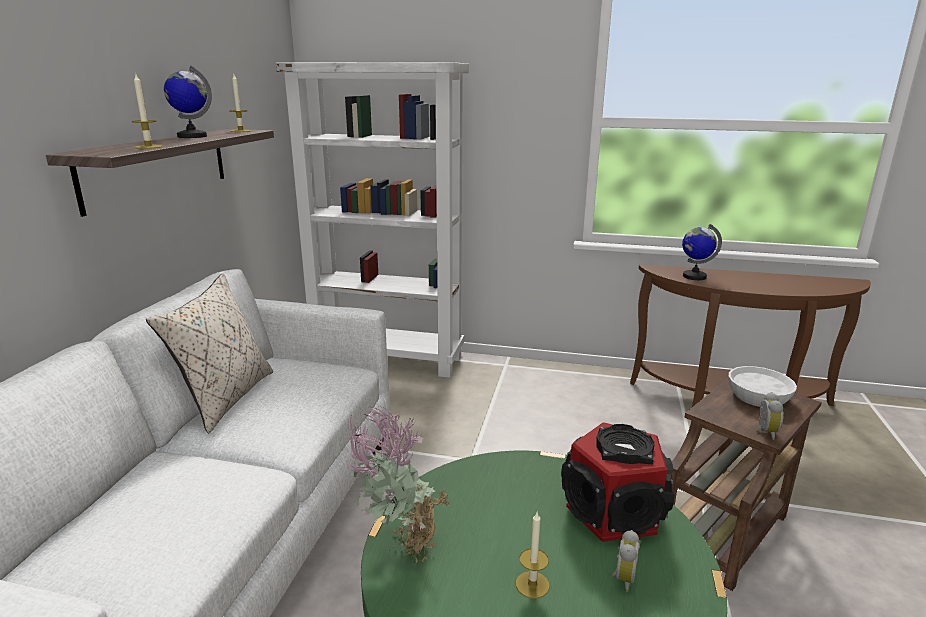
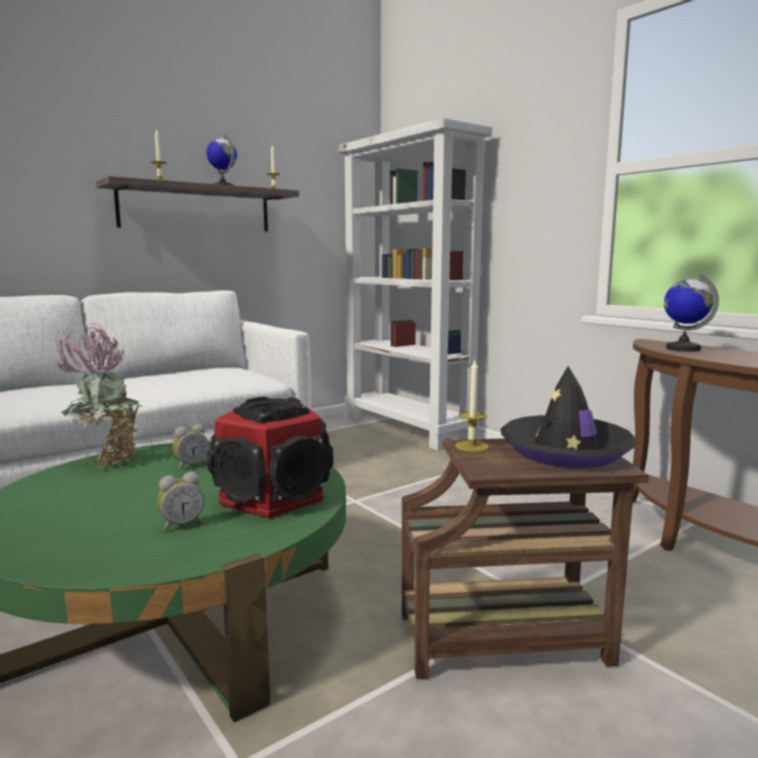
camera: 40 degrees right, 10 degrees down
(225, 398) = (163, 373): beige pillow -> none
(532, 584) = (123, 502): candle -> candle (472, 446)
(759, 397) = (565, 452): white bowl -> black hat
(764, 432) = (489, 468): alarm clock -> alarm clock (191, 465)

